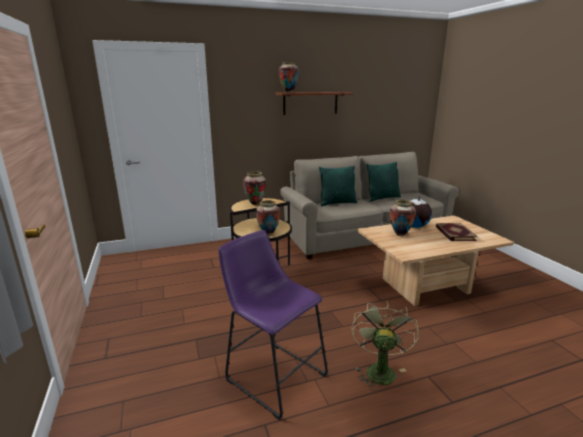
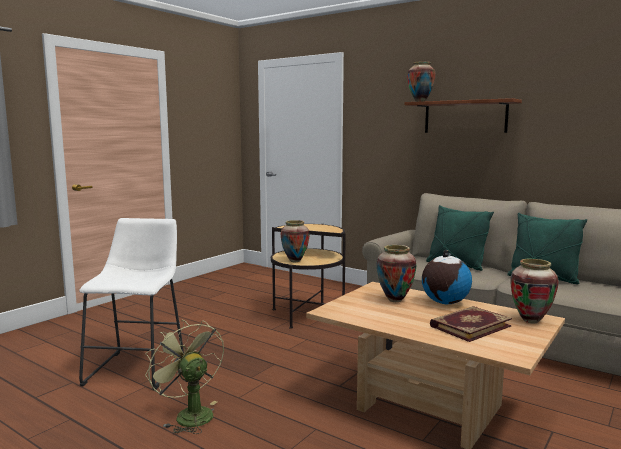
camera: 55 degrees right, 10 degrees down
(255, 204) = (310, 227): vase -> vase (531, 321)
(273, 374) = (138, 367): purple stool -> white stool
(379, 369) = (189, 414): green fan -> green fan turned 105 degrees counterclockwise

